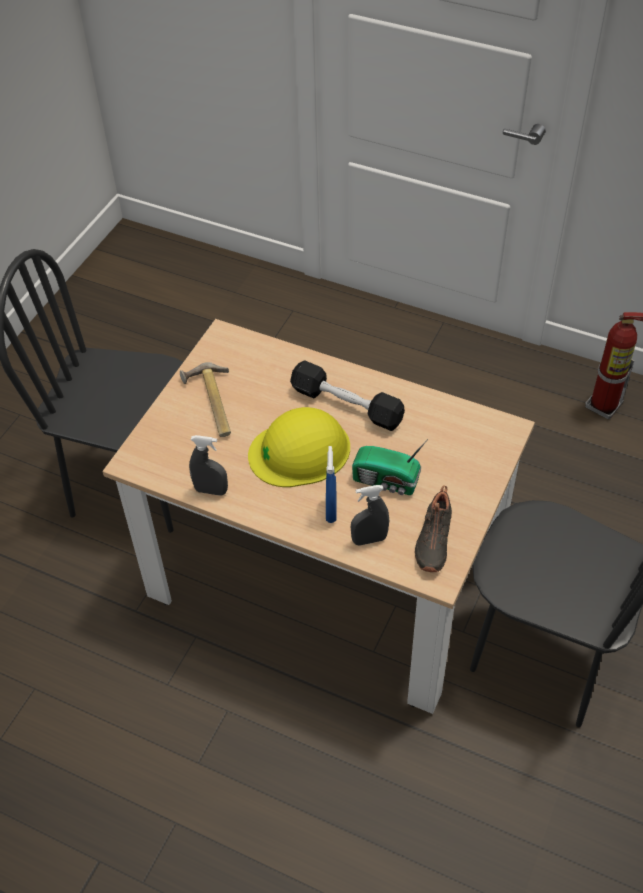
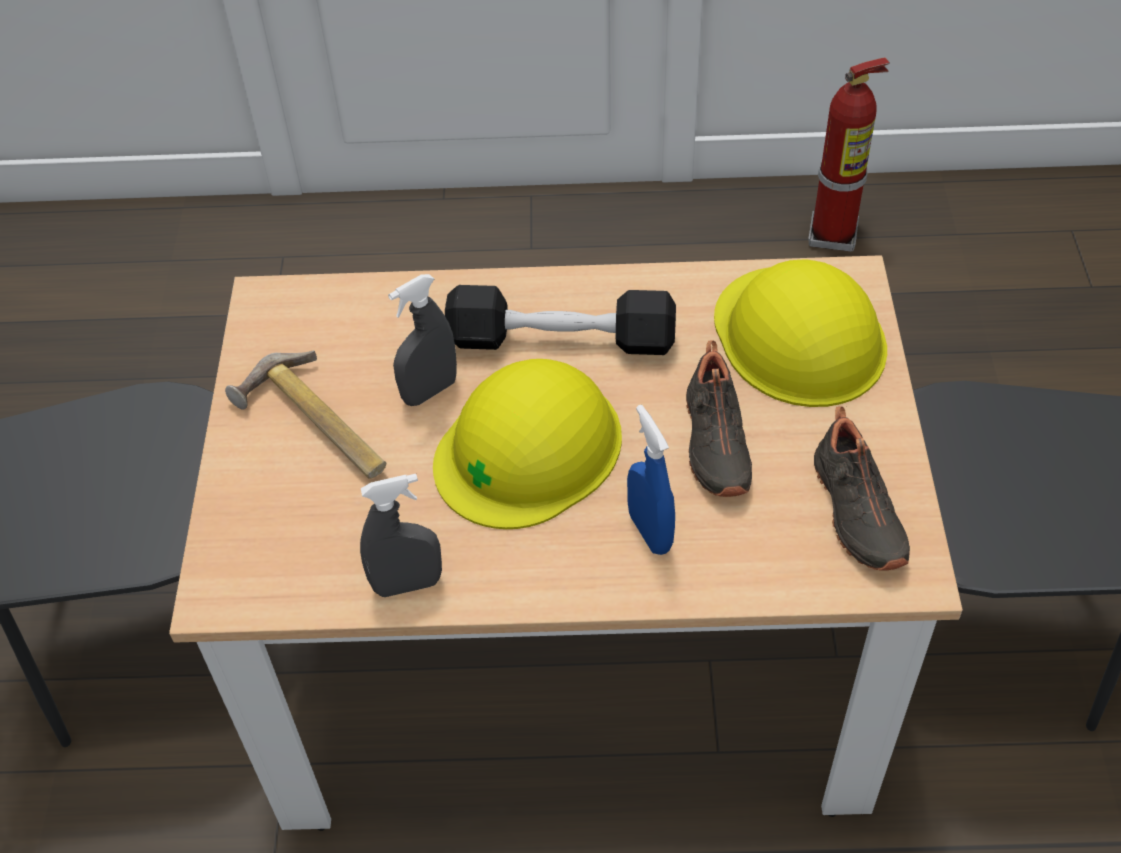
camera: 25 degrees left, 0 degrees up
(369, 539) = (749, 556): grey spray bottle -> grey spray bottle (429, 391)
(387, 481) = (713, 442): radio -> black shoe
(463, 446) = (799, 336): none -> yellow hard hat

